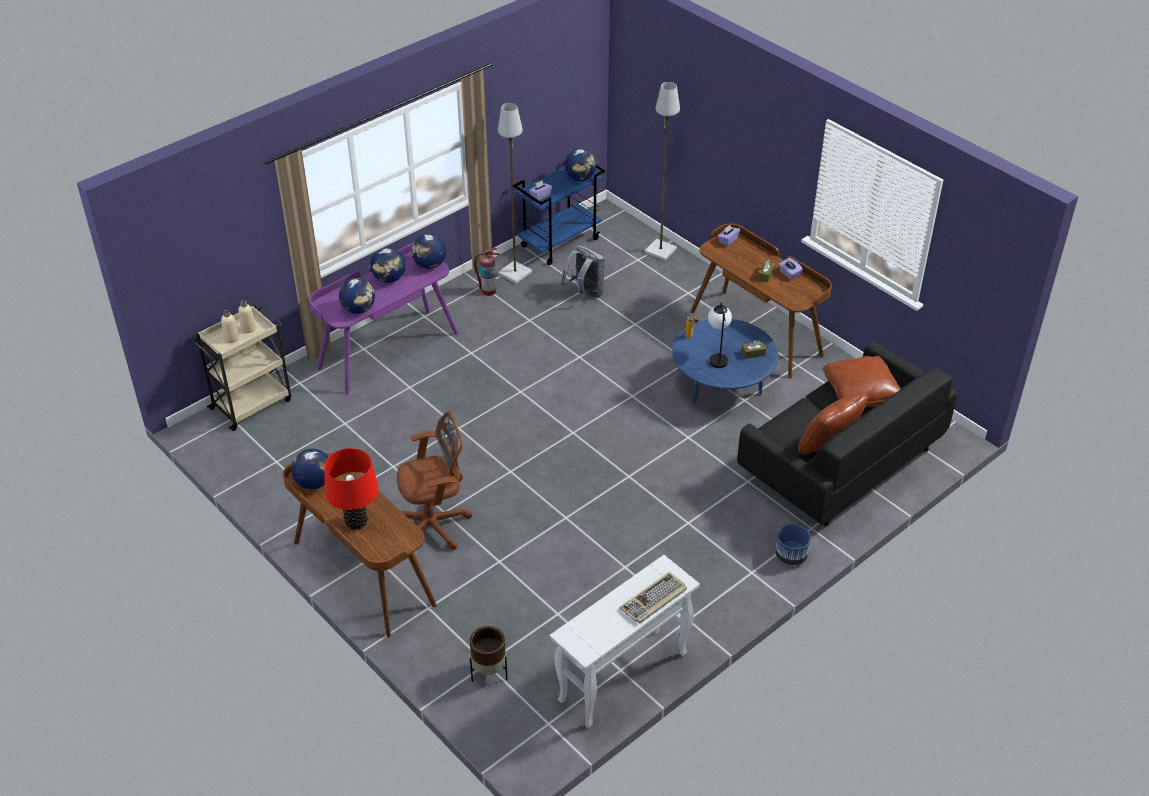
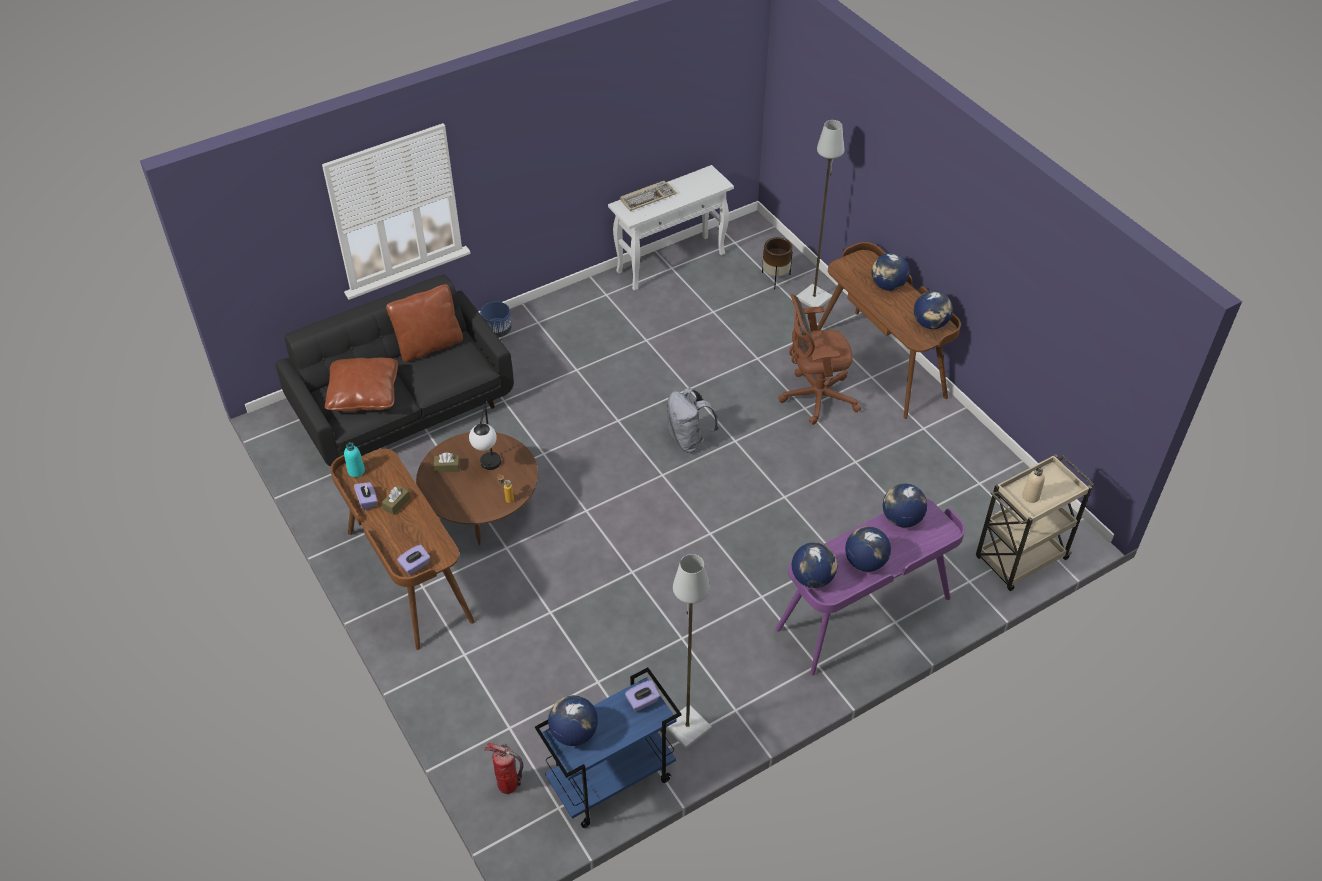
camera: 170 degrees left, 5 degrees up
(231, 338) = (1047, 485): beige bottle -> none
(356, 522) = (887, 286): red table lamp -> globe
(488, 291) = (728, 698): fire extinguisher -> fire extinguisher (508, 785)
(585, 293) = (599, 673): grey backpack -> grey backpack (689, 440)
(659, 251) = (472, 740): grey floor lamp -> grey floor lamp (814, 298)
(722, 386) = (482, 509): blue coffee table -> brown coffee table
(812, 292) = (356, 471): none -> turquoise bottle

